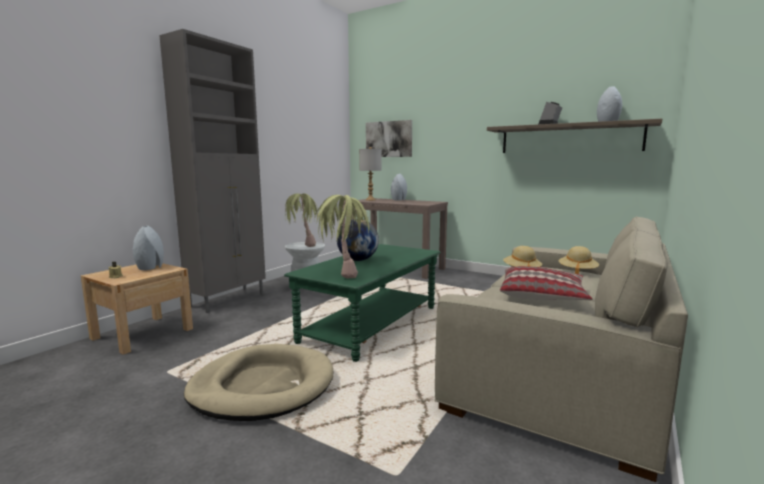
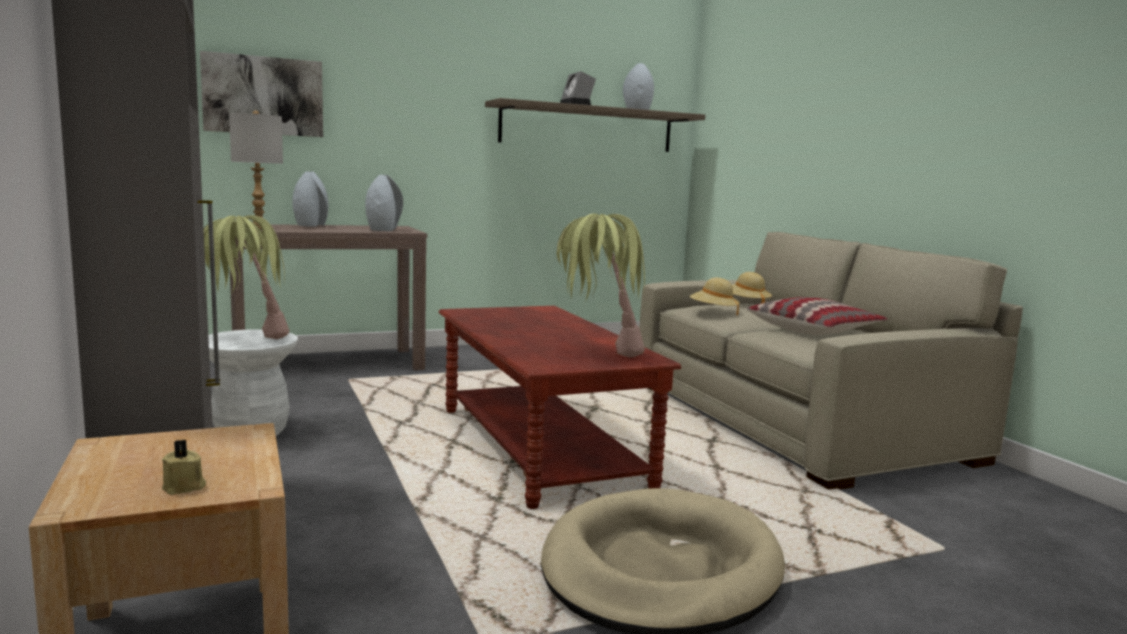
camera: 55 degrees left, 0 degrees up
(151, 268) = (172, 447): grey vase -> grey vase (383, 230)
(357, 260) = (528, 335): globe -> none
(371, 324) = (540, 447): green coffee table -> brown coffee table

